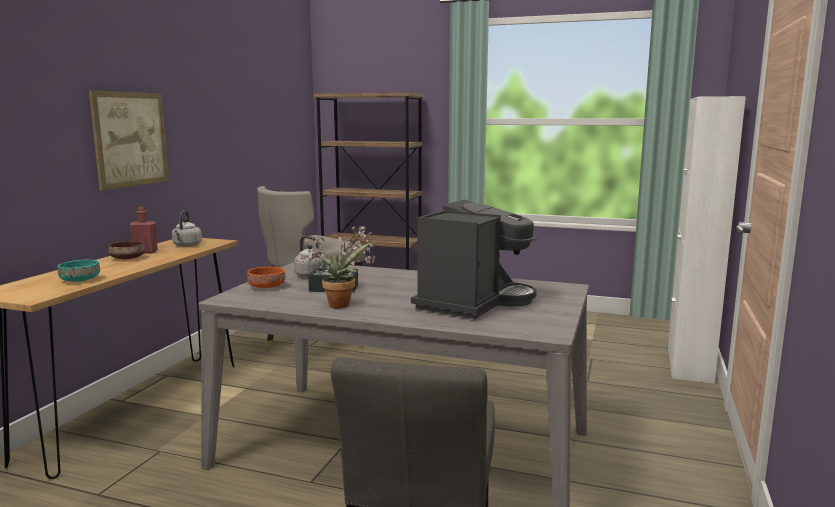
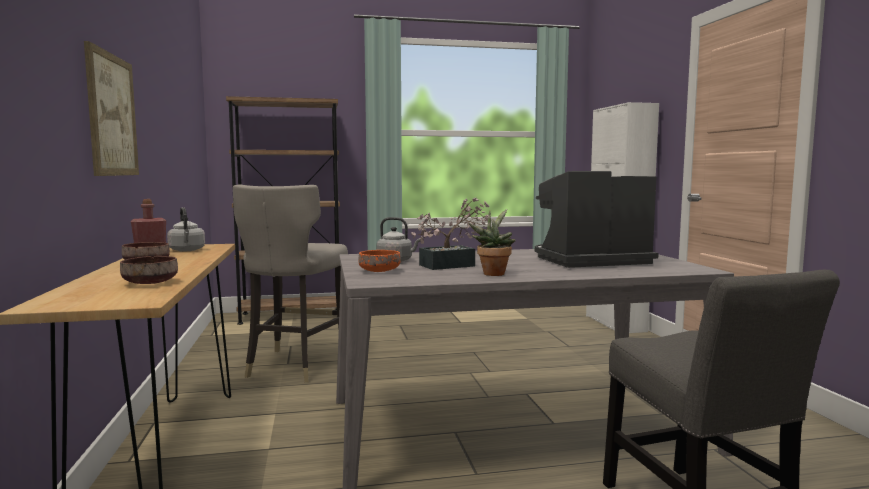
camera: 30 degrees left, 5 degrees down
(79, 280) = (149, 283): turquoise bowl -> brown bowl
(473, 302) = (589, 261): coffee machine -> coffee machine turned 105 degrees counterclockwise

